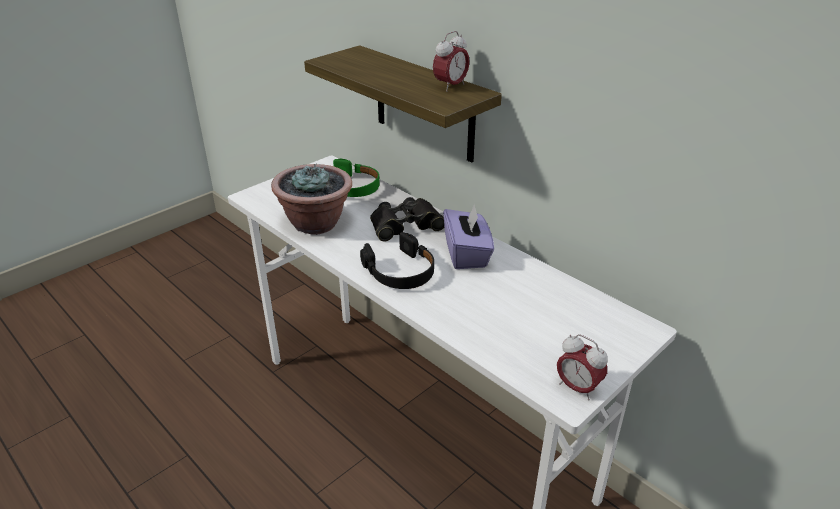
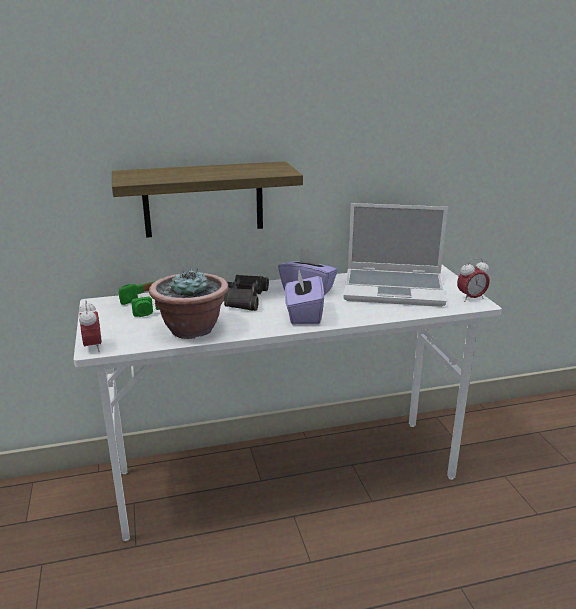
camera: 60 degrees left, 10 degrees down
(400, 271) = (303, 315): black headphones -> purple tissue box
(450, 86) = (254, 166): alarm clock -> alarm clock (93, 347)
(537, 313) = (395, 289): none -> laptop

